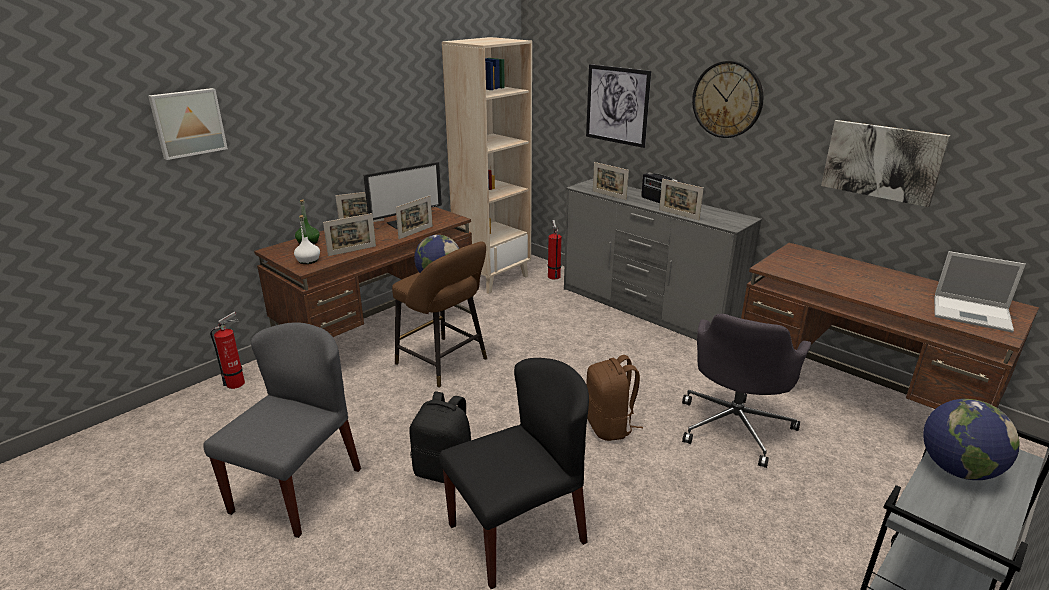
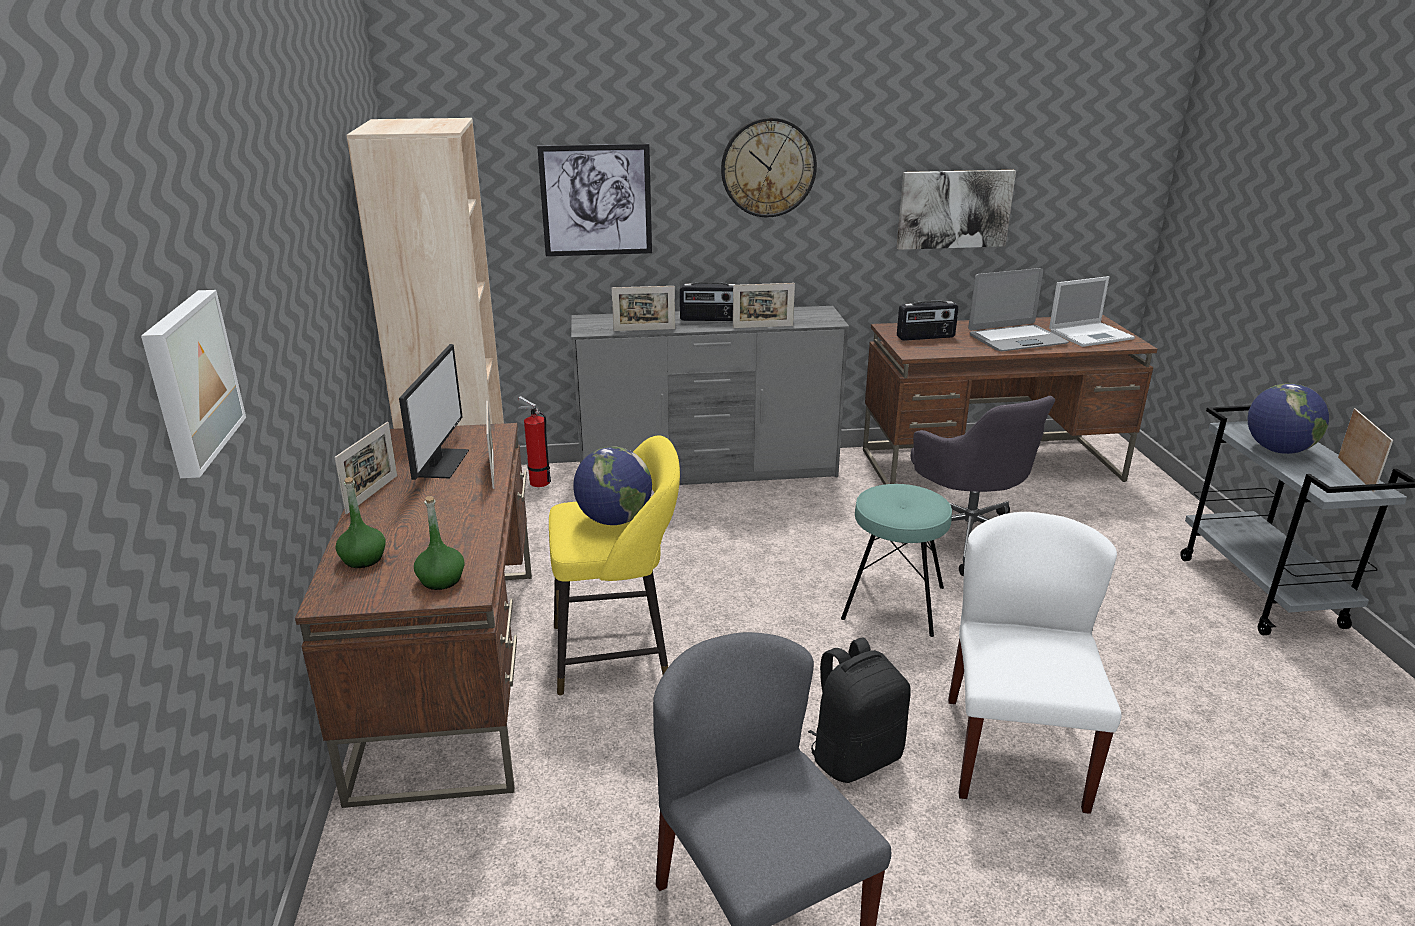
camera: 50 degrees left, 0 degrees up
(238, 382) = (366, 891): fire extinguisher -> none
(308, 260) = (441, 580): white bottle -> green bottle
(352, 251) = (470, 534): picture frame -> picture frame (1355, 474)
(445, 363) = (619, 653): brown stool -> yellow stool
(517, 532) = (1014, 751): black chair -> white chair
(609, 426) = (893, 603): brown backpack -> turquoise stool
(807, 263) = (925, 337): none -> radio
(883, 290) = (1016, 339): none -> laptop

